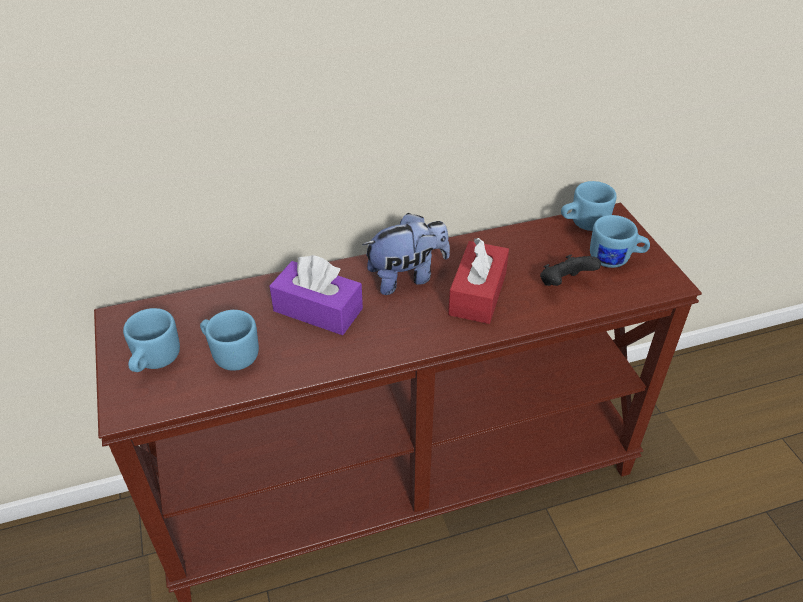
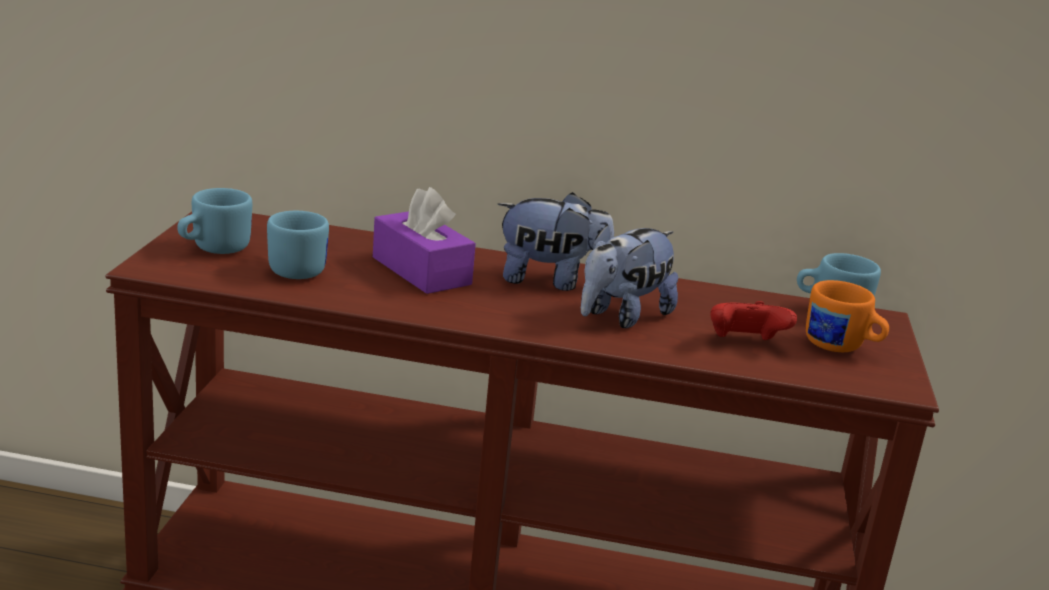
camera: 25 degrees right, 20 degrees down
(477, 294) = (622, 316): red tissue box -> plush toy
(564, 284) = (744, 343): black game controller -> red game controller
(615, 259) = (841, 348): blue mug -> orange mug

